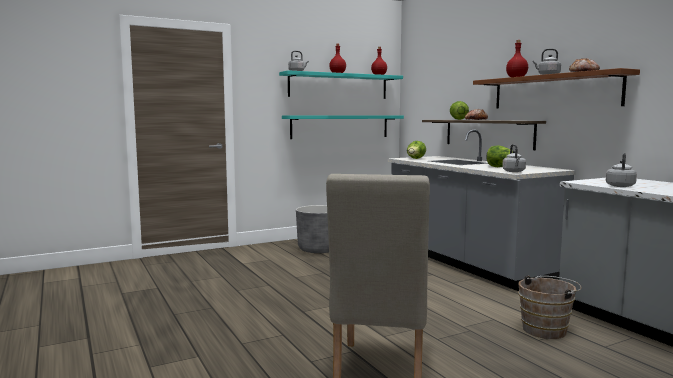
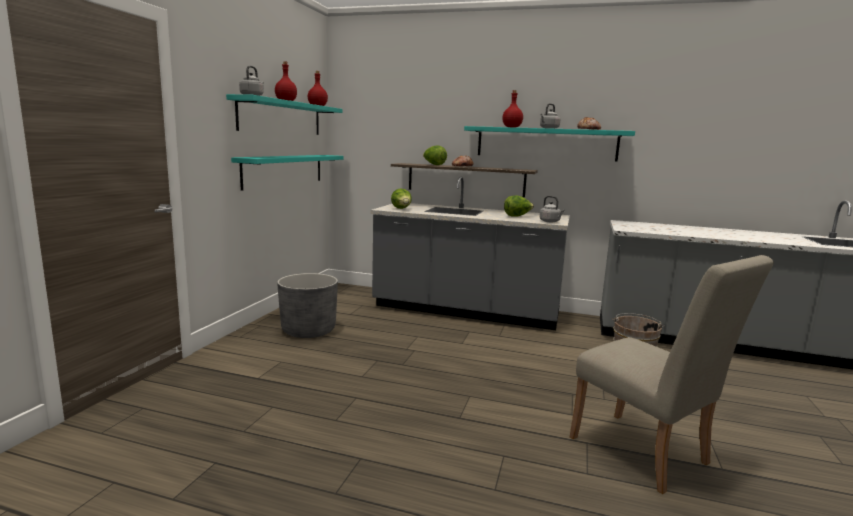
camera: 45 degrees left, 5 degrees up
(553, 91) = (546, 143): brown shelf -> turquoise shelf
(620, 186) = (660, 231): grey kettle -> none

